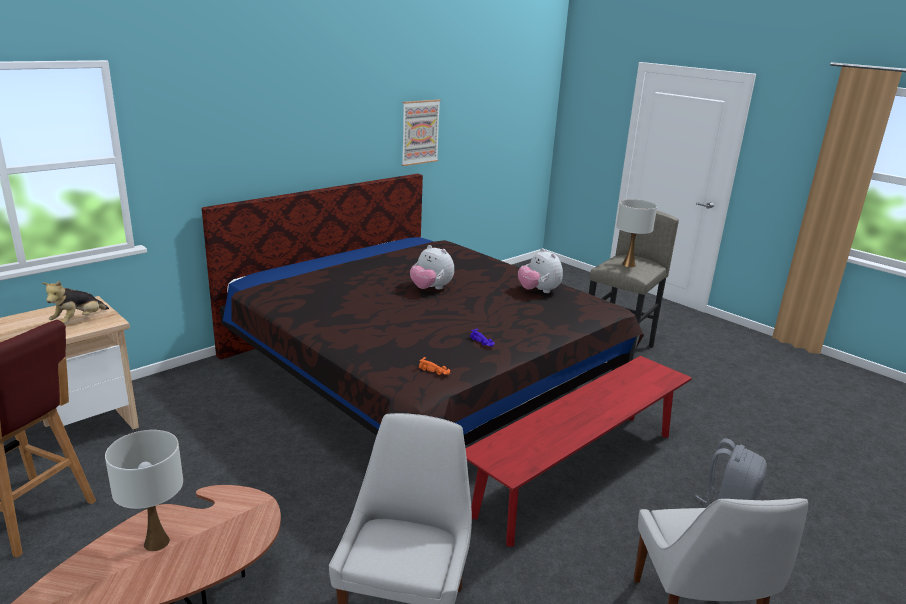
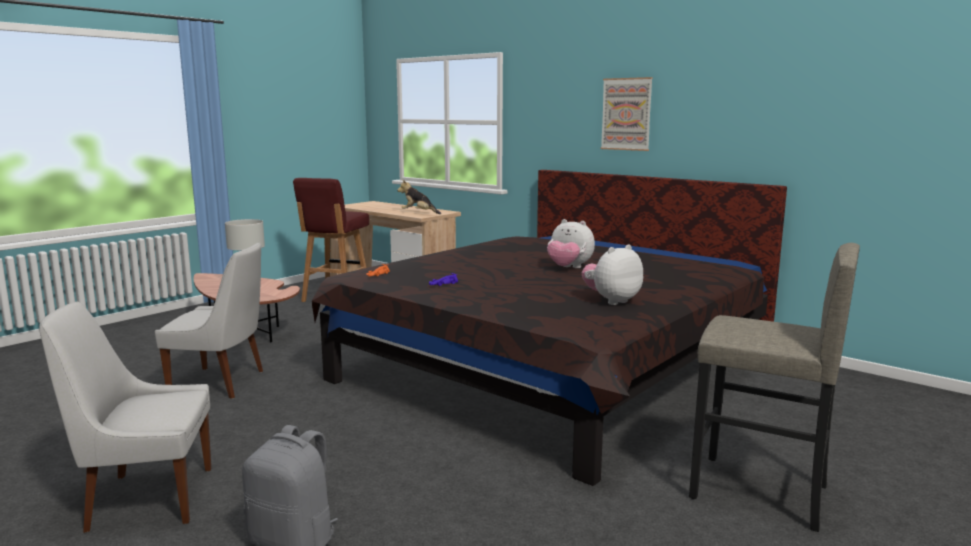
camera: 85 degrees right, 10 degrees down
(420, 132) = (799, 132): picture -> picture (626, 114)
(431, 288) = (569, 268): plush toy -> plush toy turned 90 degrees counterclockwise
(578, 472) = (389, 447): red bench -> none
(628, 265) = (753, 324): white table lamp -> none

